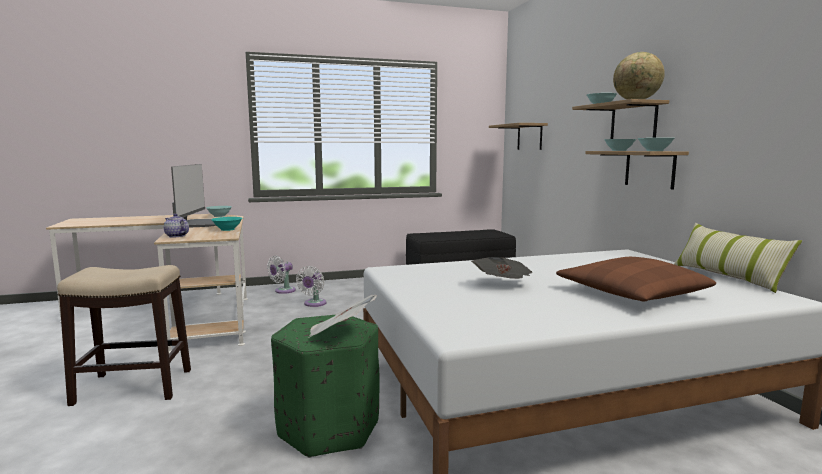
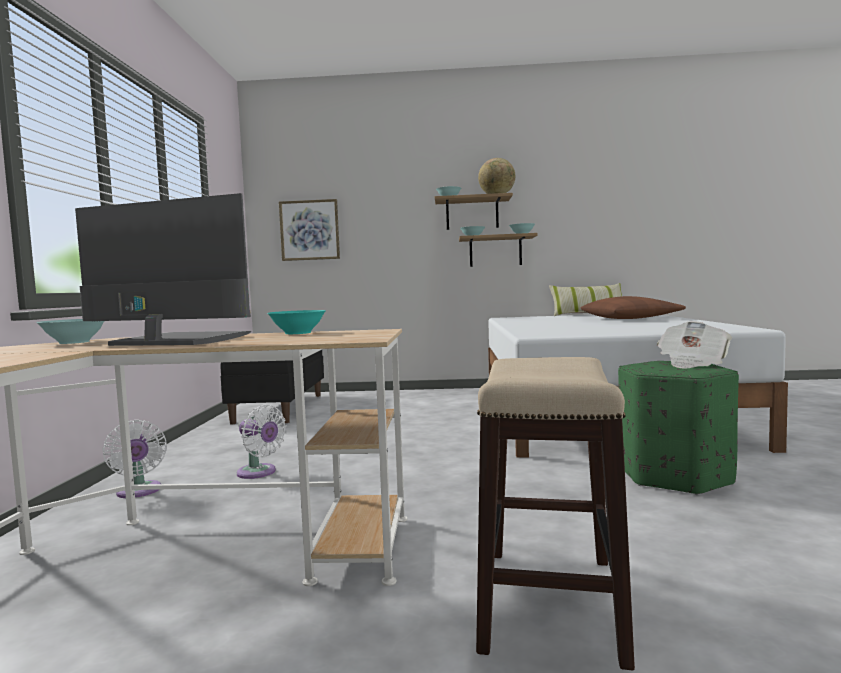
camera: 70 degrees left, 5 degrees down
(176, 236) = (329, 339): teapot -> none
(502, 284) = (603, 326): newspaper -> none
(529, 137) = (309, 230): shelf -> picture

